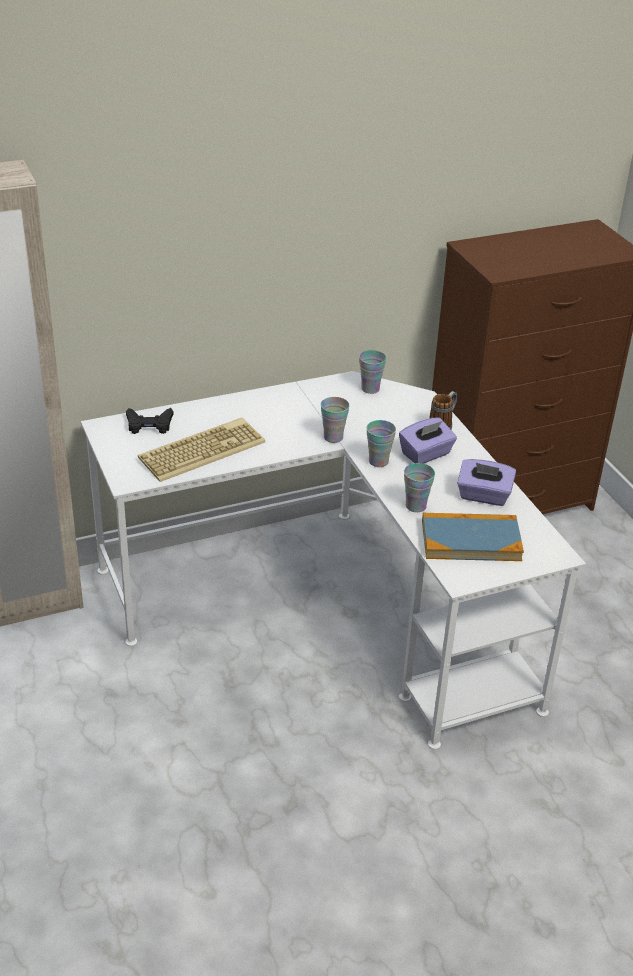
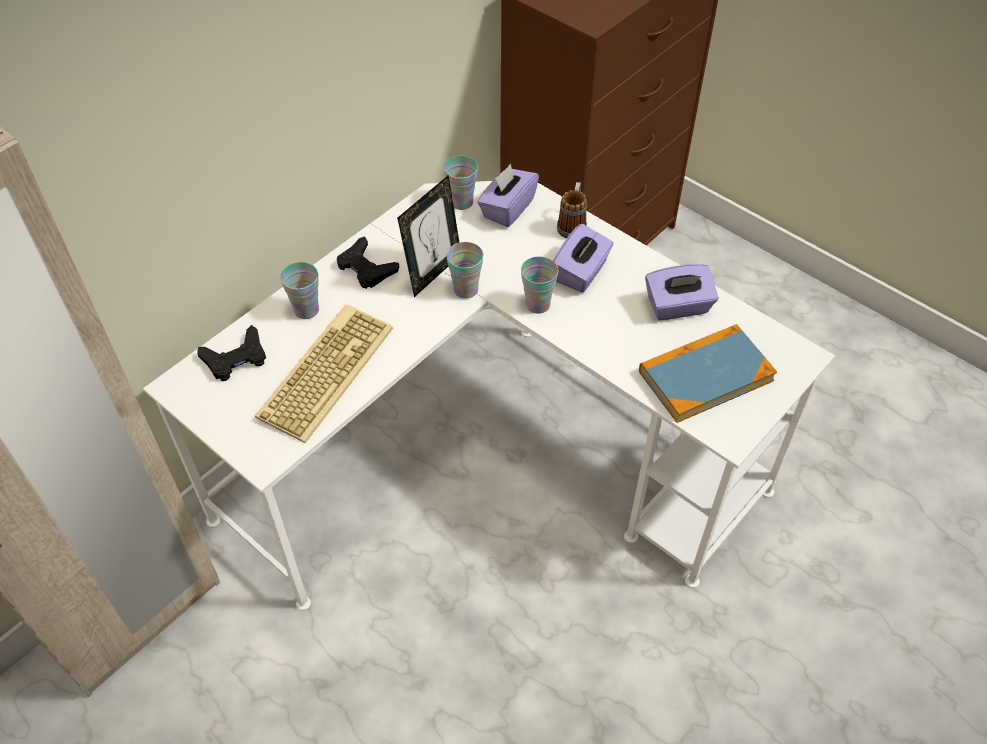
camera: 25 degrees left, 15 degrees up
(273, 404) = (366, 268): none -> black game controller
(318, 421) = (433, 272): none -> picture frame
(401, 402) = (507, 209): none -> purple tissue box
(415, 506) = (618, 352): cup -> cup (306, 310)

